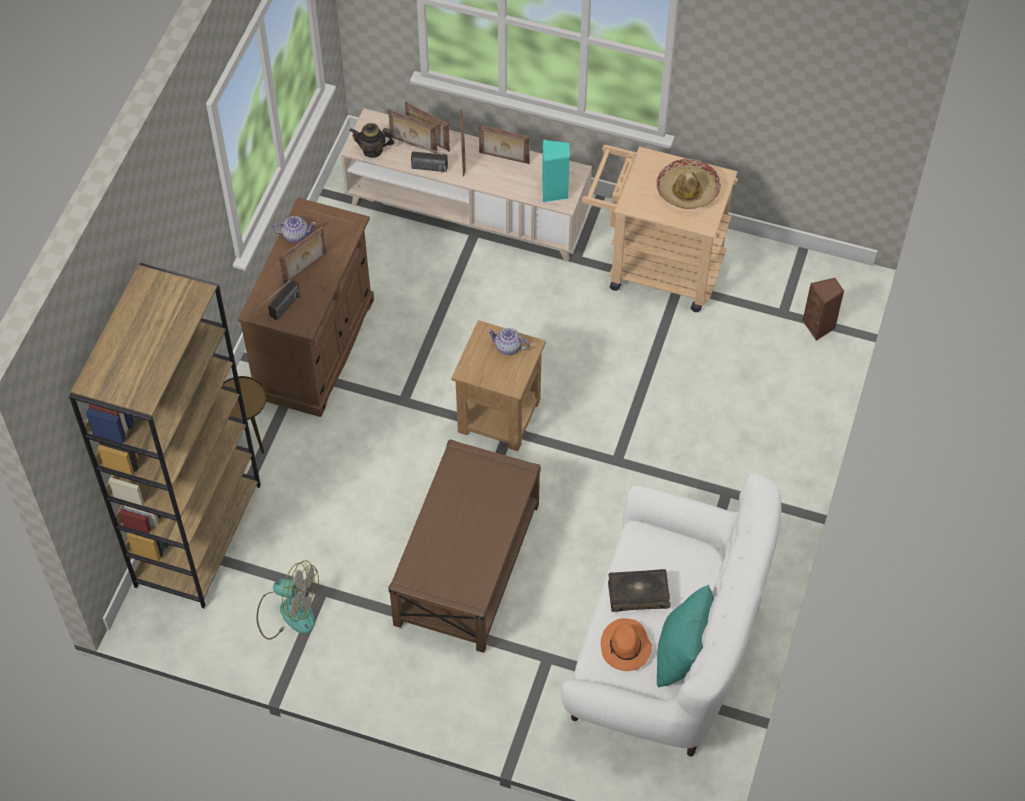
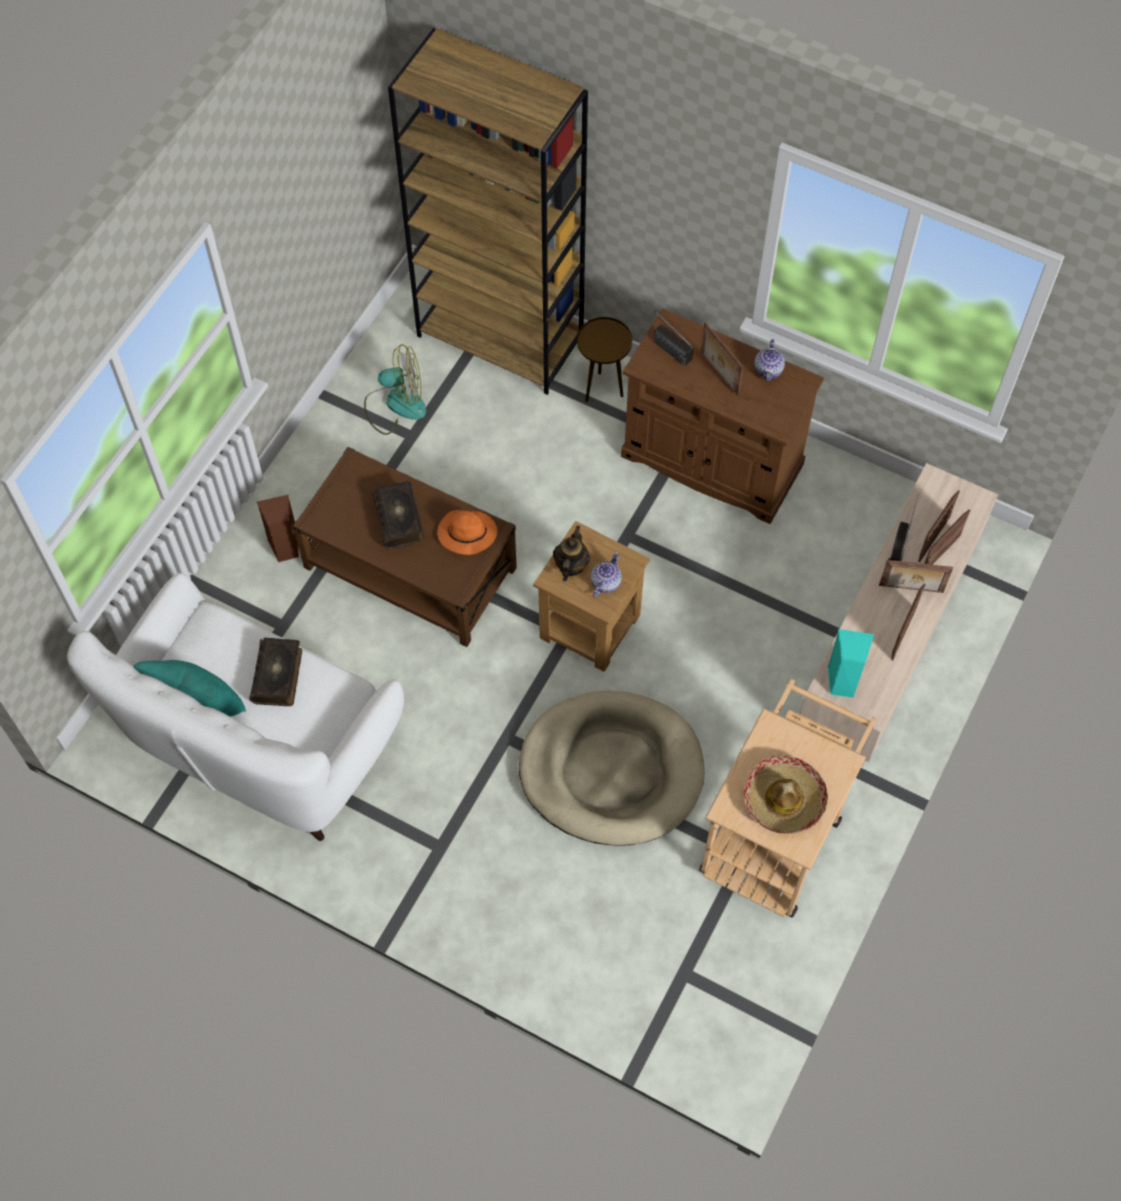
camera: 100 degrees right, 5 degrees up
(288, 611) = (395, 404): fan -> fan turned 120 degrees counterclockwise
(373, 150) = (929, 495): teapot -> teapot (570, 565)
(460, 530) = (399, 519): none -> book
(625, 647) = (219, 651): orange hat -> orange hat (466, 534)
(629, 382) = (611, 771): none -> beige dog bed
(819, 327) = (655, 1014): brown speaker -> brown speaker (285, 547)

